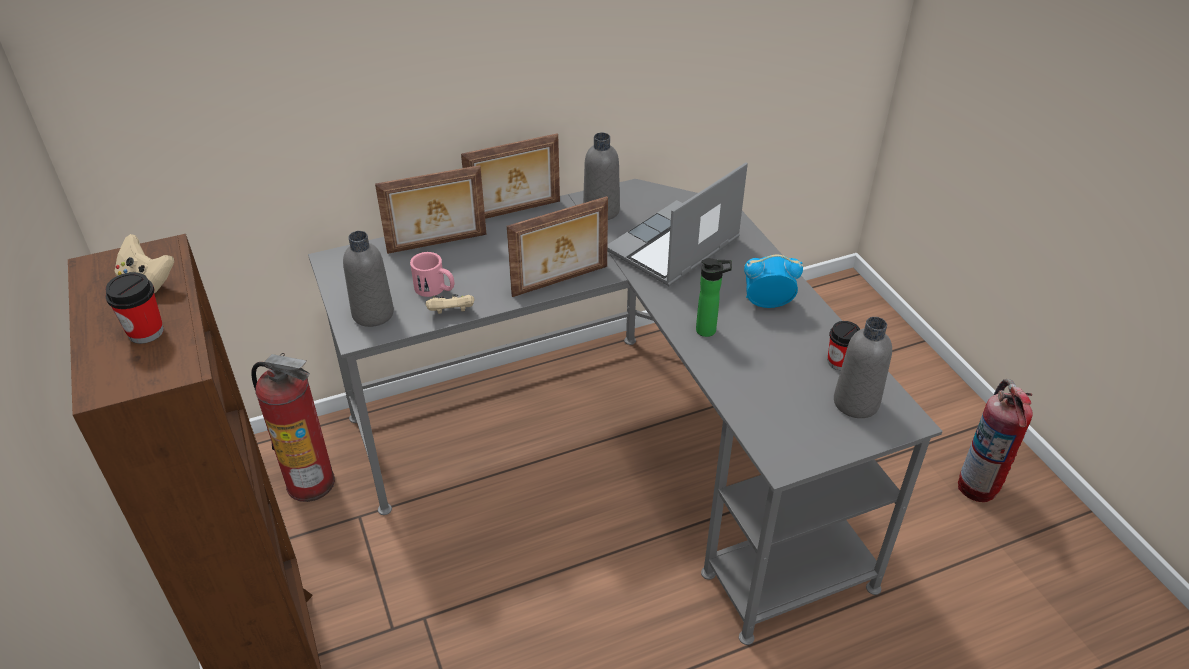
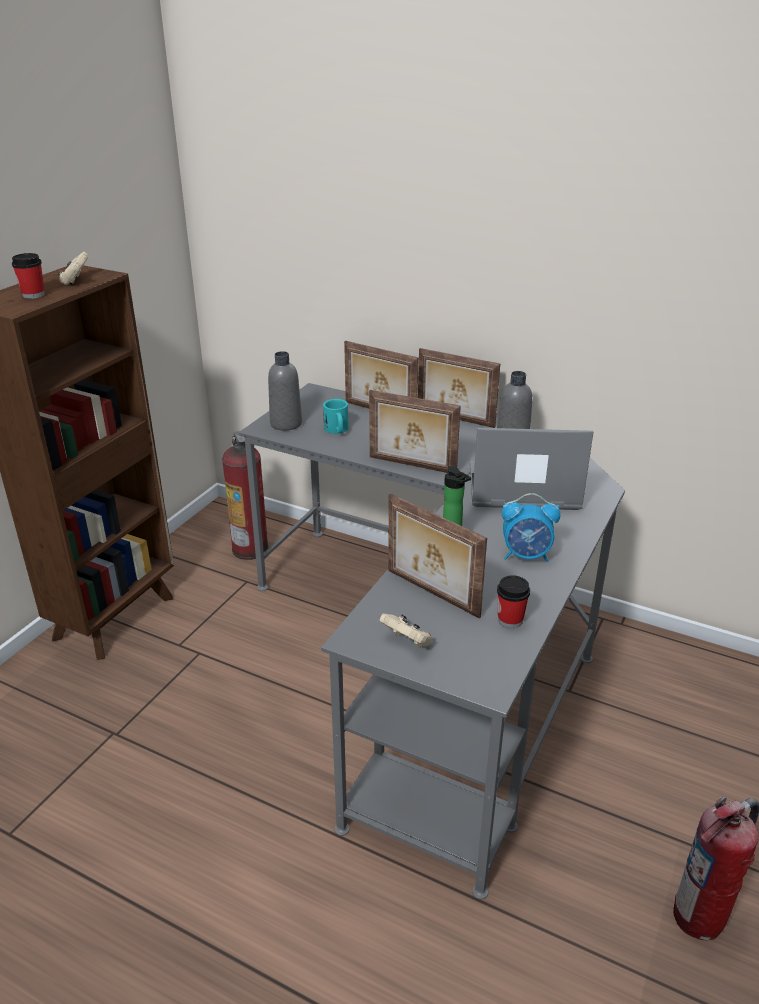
camera: 50 degrees right, 10 degrees down
(435, 289) = (337, 430): pink mug -> turquoise mug
(451, 313) = (323, 445): beige game controller -> beige game controller (407, 642)
(765, 383) = (431, 594): none -> picture frame
(767, 303) = (526, 556): alarm clock -> alarm clock turned 135 degrees clockwise
(856, 402) = (473, 649): grey bottle -> none

